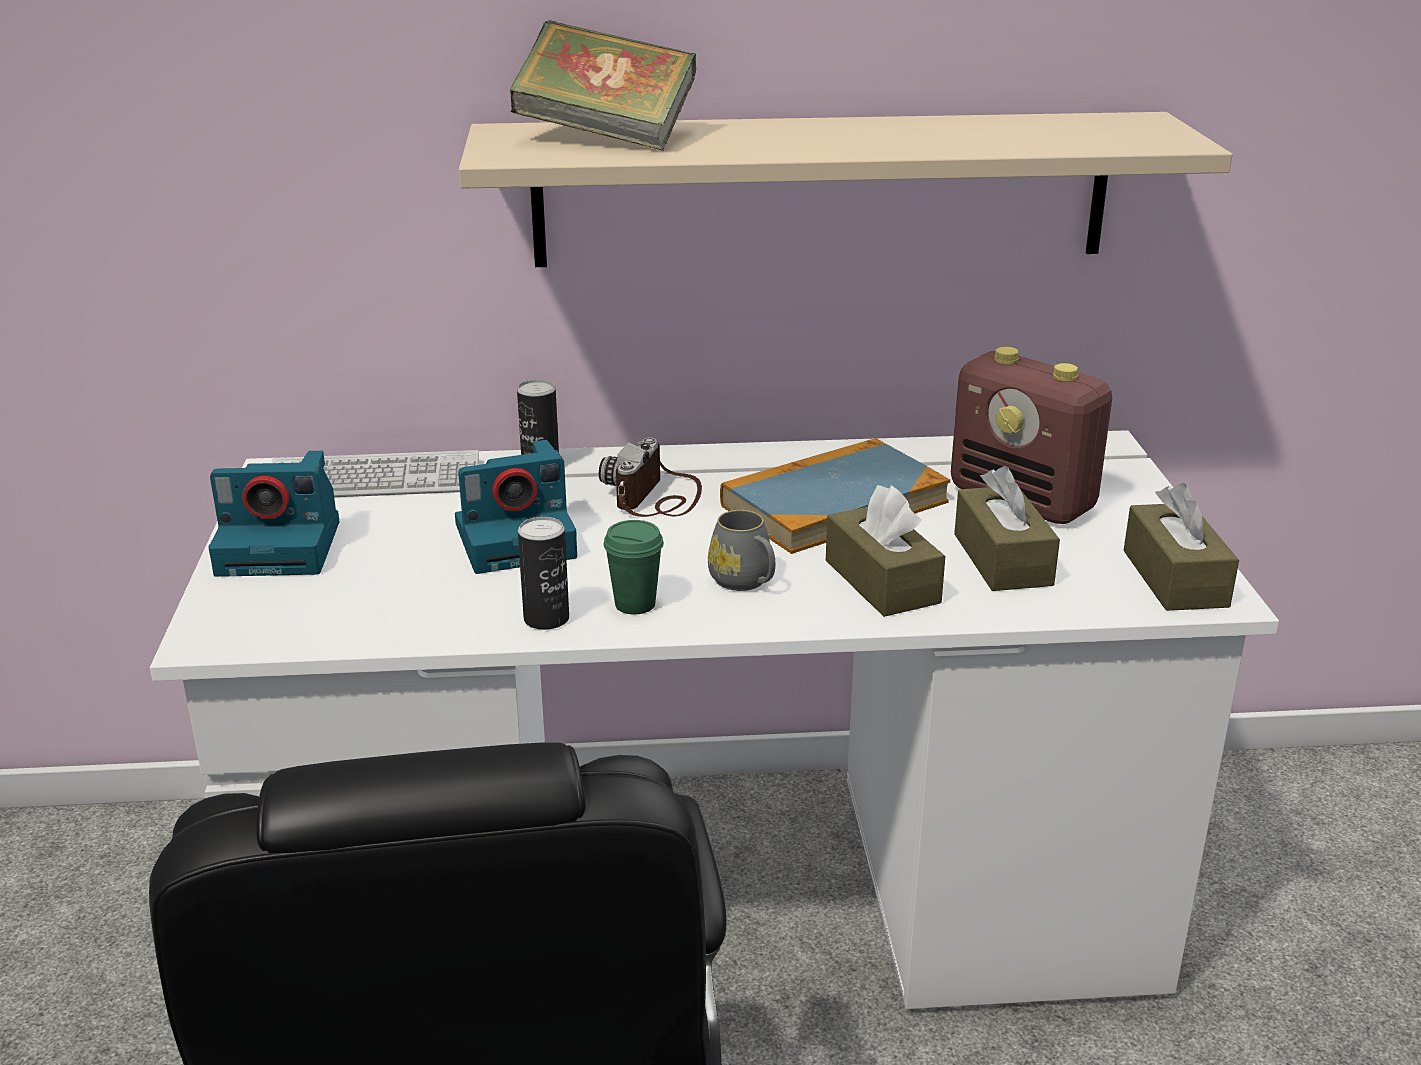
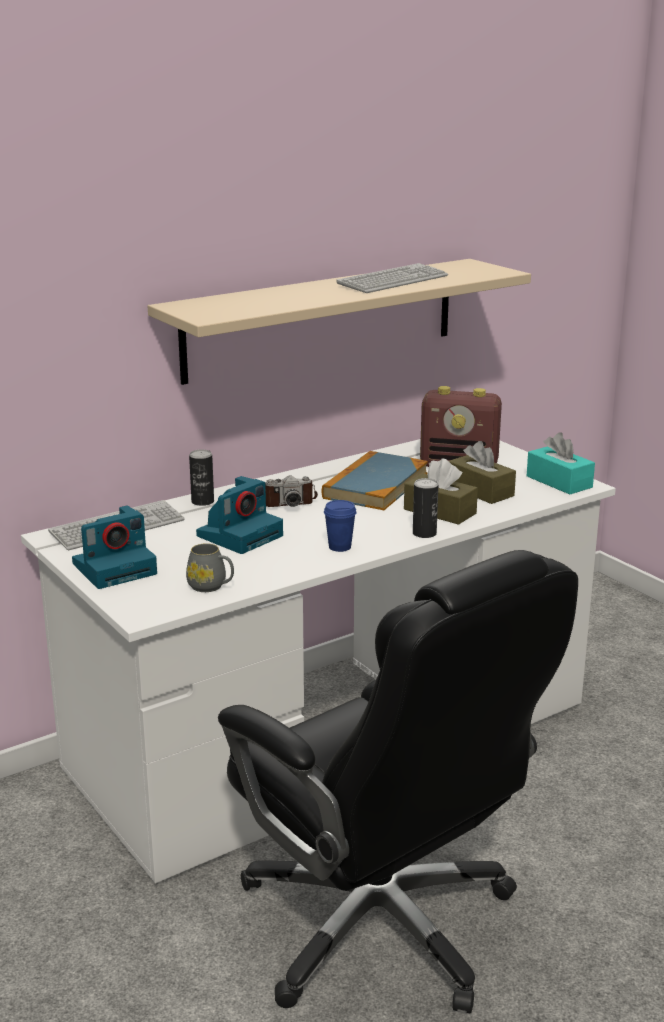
camera: 30 degrees left, 5 degrees down
(546, 619) = (305, 563): can -> can (424, 533)
(606, 137) = (238, 302): book -> none
(635, 604) = (340, 547): green cup -> blue cup
(656, 498) = (285, 502): camera -> camera turned 90 degrees counterclockwise
(745, 582) = (379, 526): grey mug -> grey mug (211, 586)
(936, 134) = (393, 281): none -> keyboard
(1175, 578) = (559, 482): brown tissue box -> turquoise tissue box

